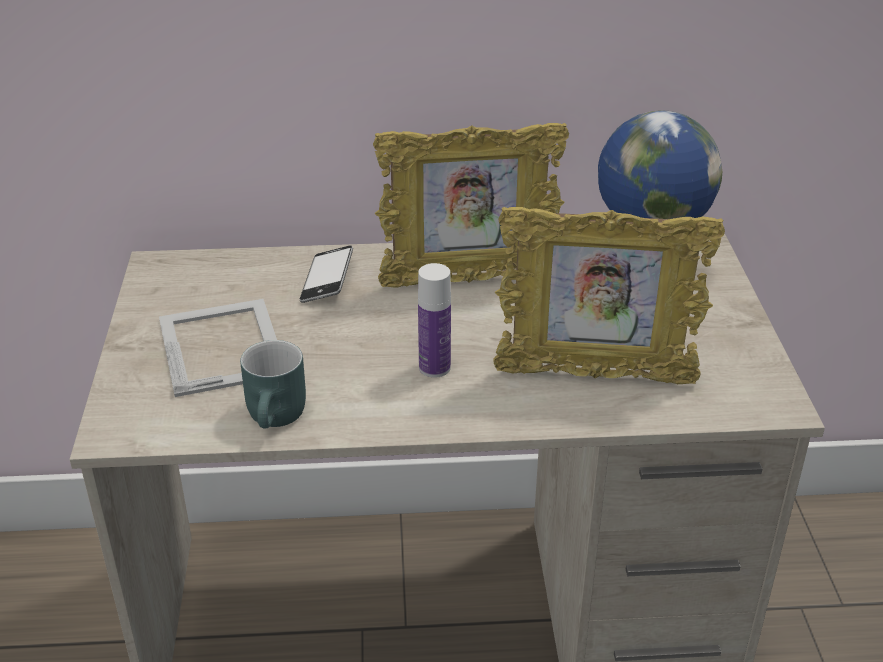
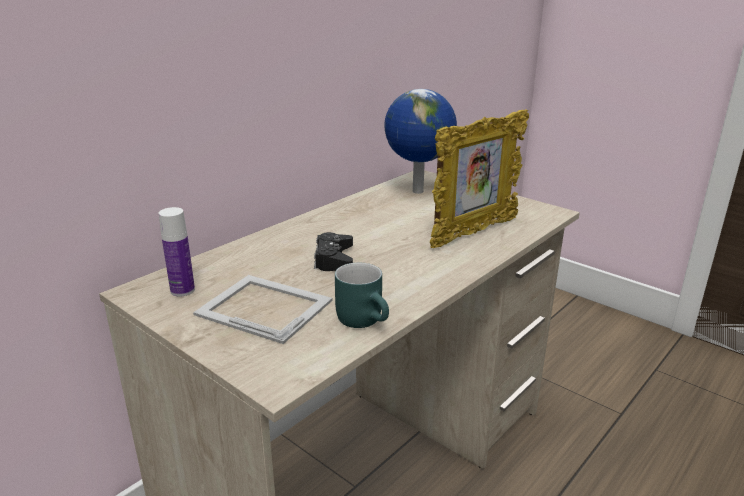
camera: 45 degrees left, 10 degrees down
(327, 280) = (269, 253): phone -> none
(374, 324) = (334, 259): none -> black game controller
(434, 367) = (400, 261): bottle -> bottle (182, 290)
(468, 281) = (346, 224): picture frame -> none

